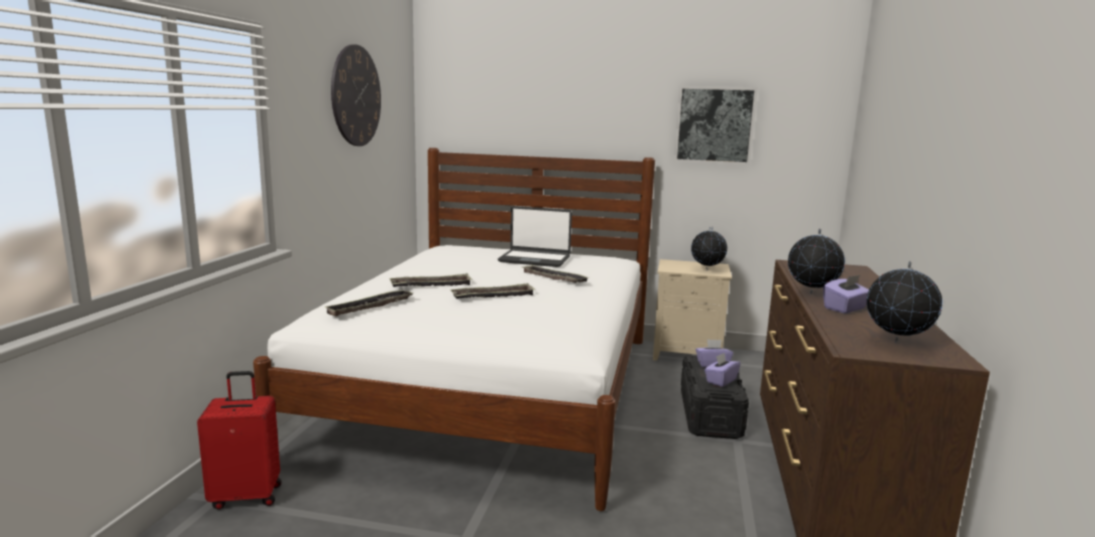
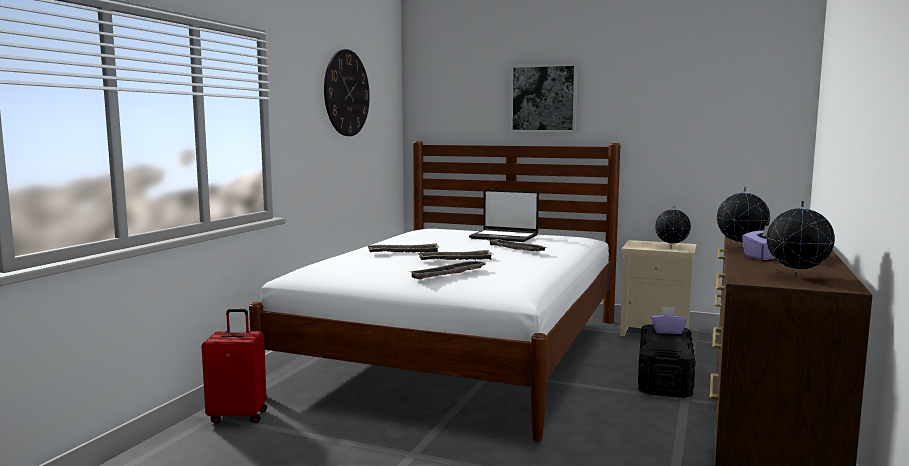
camera: 10 degrees right, 5 degrees down
(370, 307) = (347, 265): tray -> tray (448, 274)
(714, 125) = (677, 110): picture -> picture (543, 98)
(720, 381) = (671, 343): purple tissue box -> none

